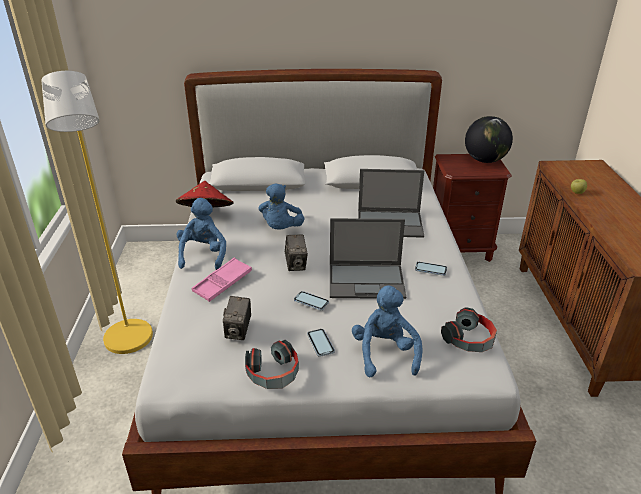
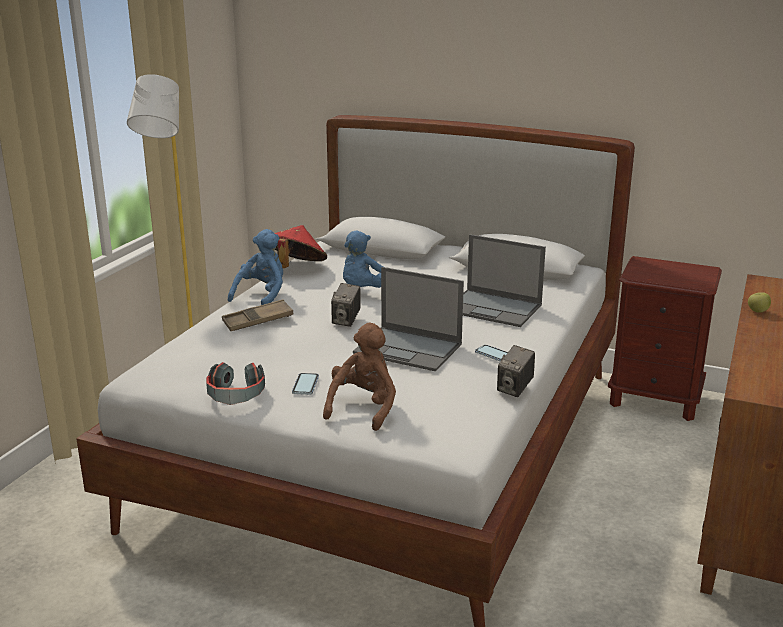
camera: 25 degrees right, 10 degrees down
(222, 283) = (258, 320): pink tray -> brown tray
(238, 331) = (233, 357): camera -> camera (515, 389)
(311, 301) = (330, 352): phone -> none
(385, 353) = (363, 408): blue plush toy -> brown plush toy
(469, 340) = (469, 419): headphones -> none
(484, 160) = (693, 271): globe -> none

